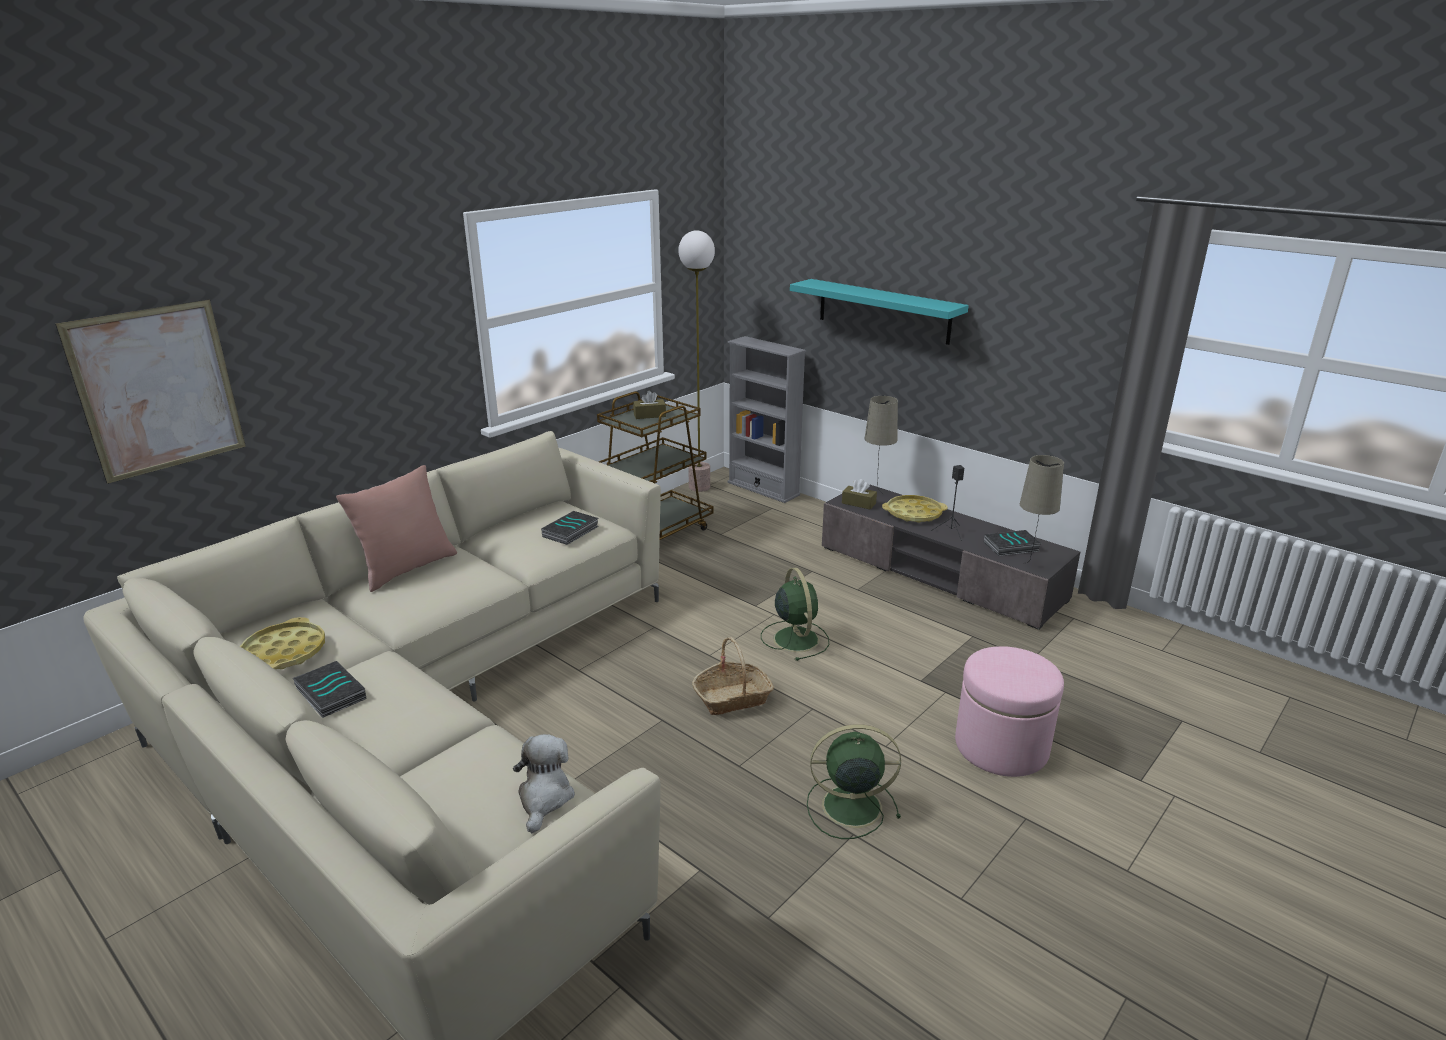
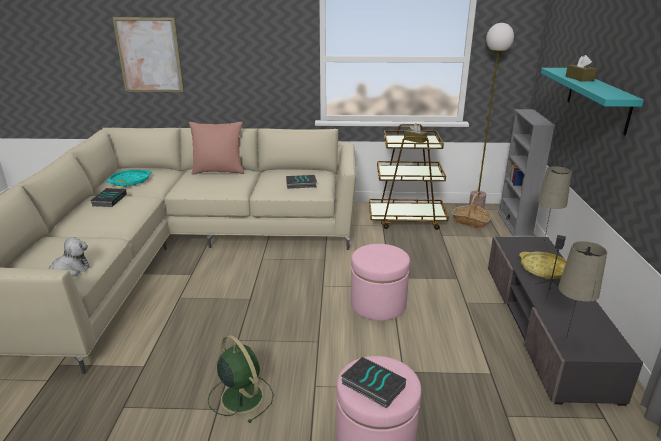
camera: 50 degrees right, 0 degrees up
(284, 652) = (130, 181): yellow tray -> turquoise tray
(732, 698) = (294, 310): basket -> basket (470, 221)
(795, 638) = (378, 304): green fan -> pink ottoman
(858, 503) = (516, 246): brown tissue box -> brown tissue box (579, 78)
(1011, 547) = (579, 325): book -> book (372, 385)

